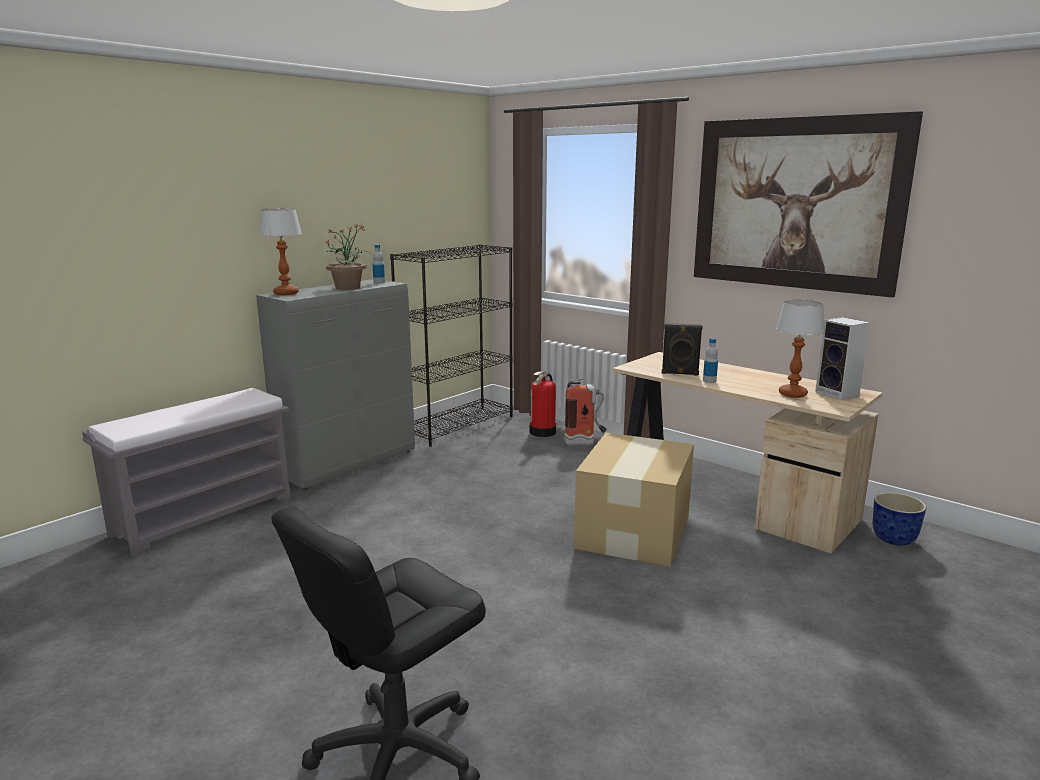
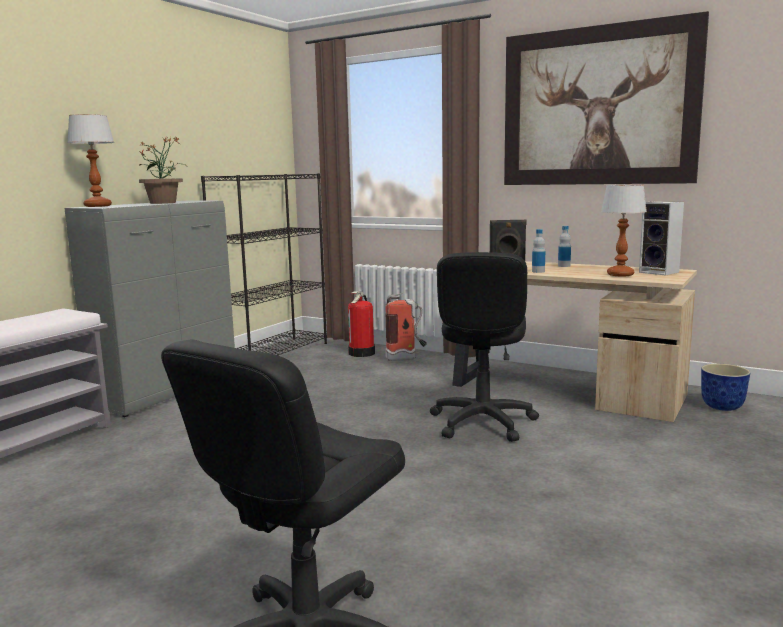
camera: 10 degrees left, 5 degrees down
(379, 282) = (193, 200): bottle -> bottle (564, 266)
(632, 532) = (482, 422): cardboard box -> black office chair

